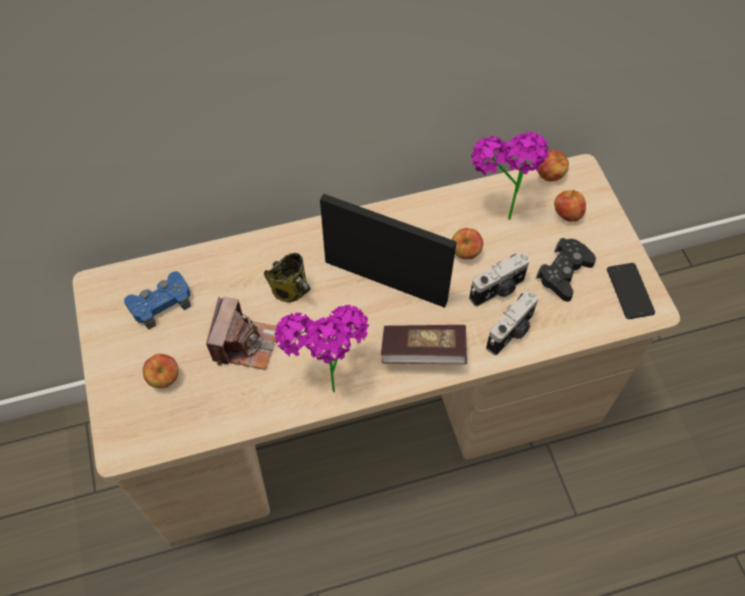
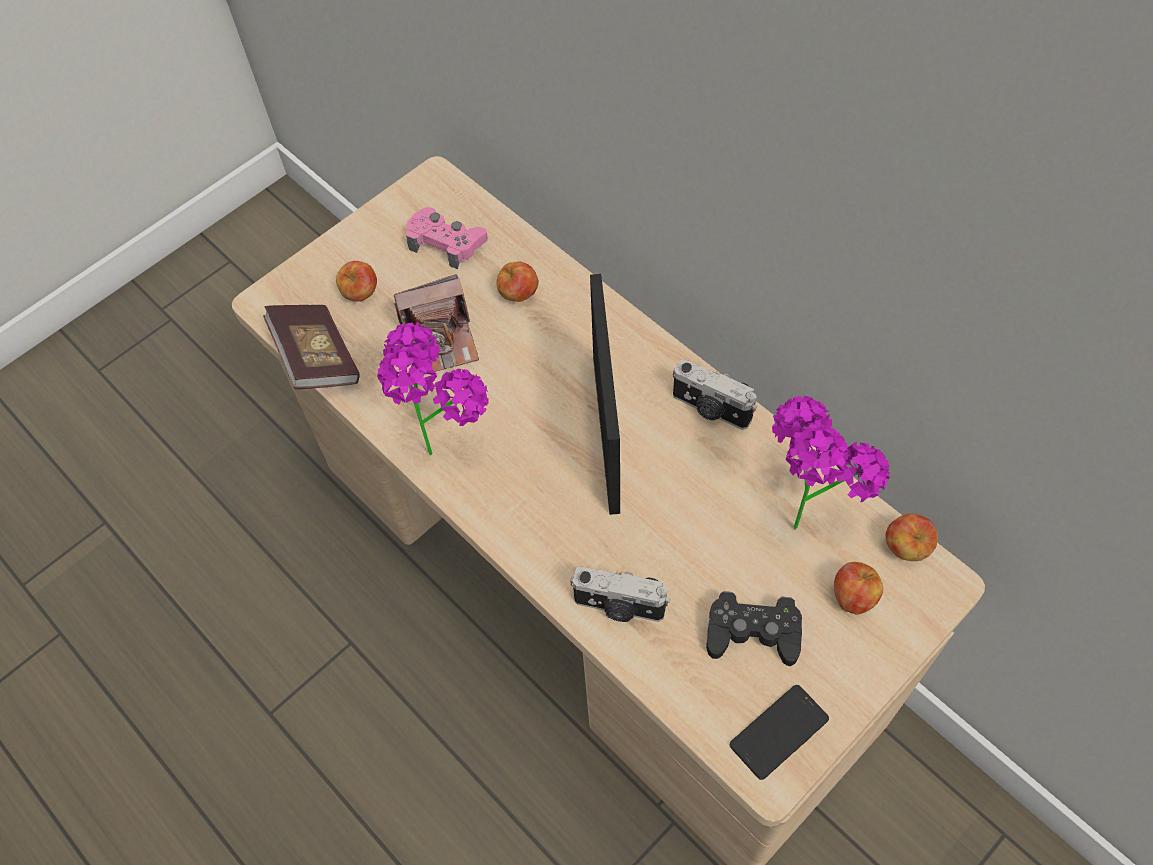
camera: 65 degrees right, 0 degrees up
(161, 303) = (446, 242): blue game controller -> pink game controller
(291, 290) = (534, 348): mug -> none
(423, 352) = (532, 520): book -> book (316, 358)
(465, 252) = (706, 501): apple -> apple (519, 294)
(498, 290) = (673, 564): camera -> camera (710, 409)

